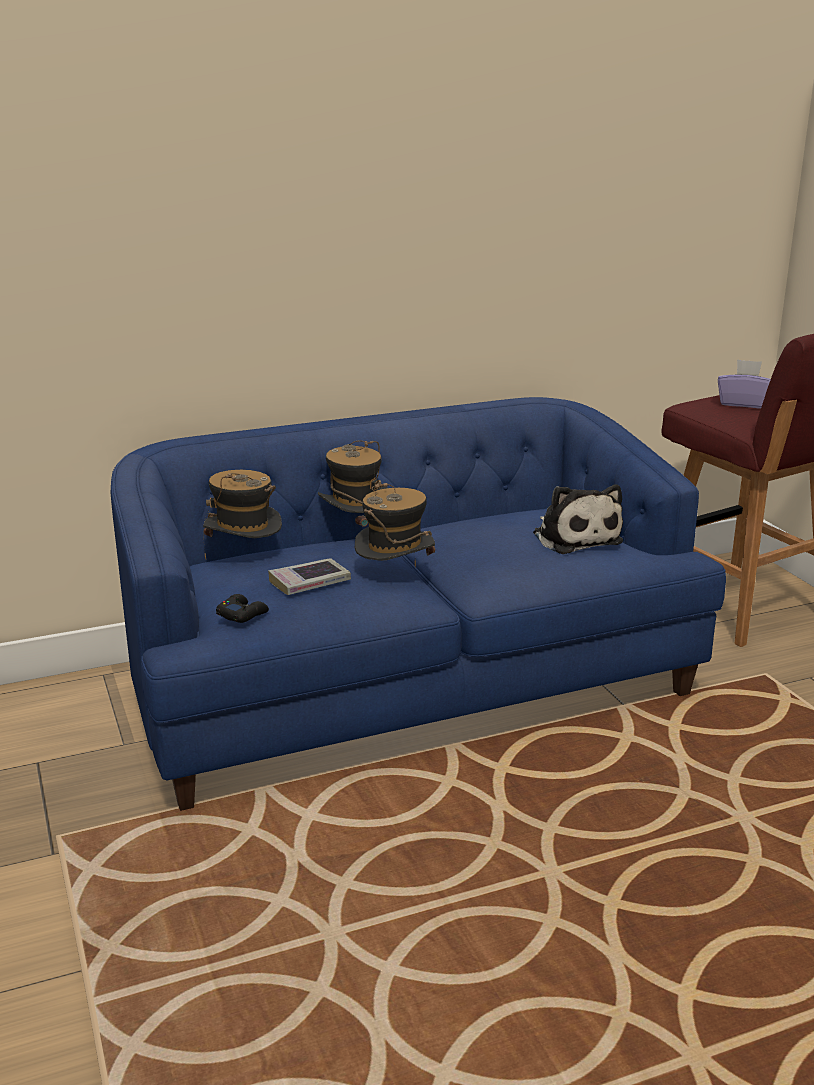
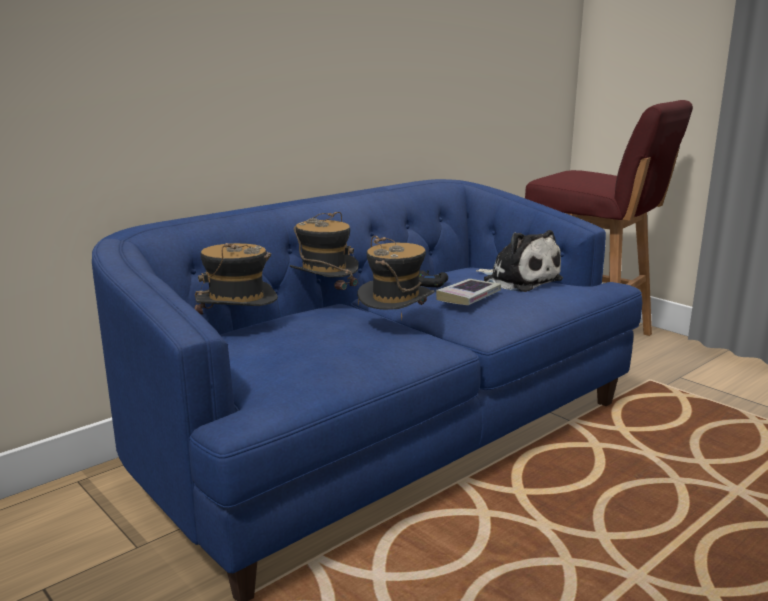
camera: 20 degrees left, 5 degrees down
(242, 614) = (286, 376): black game controller -> black game controller (430, 284)
(309, 582) = (329, 340): book -> book (468, 297)
(743, 403) = (583, 174): purple tissue box -> none

